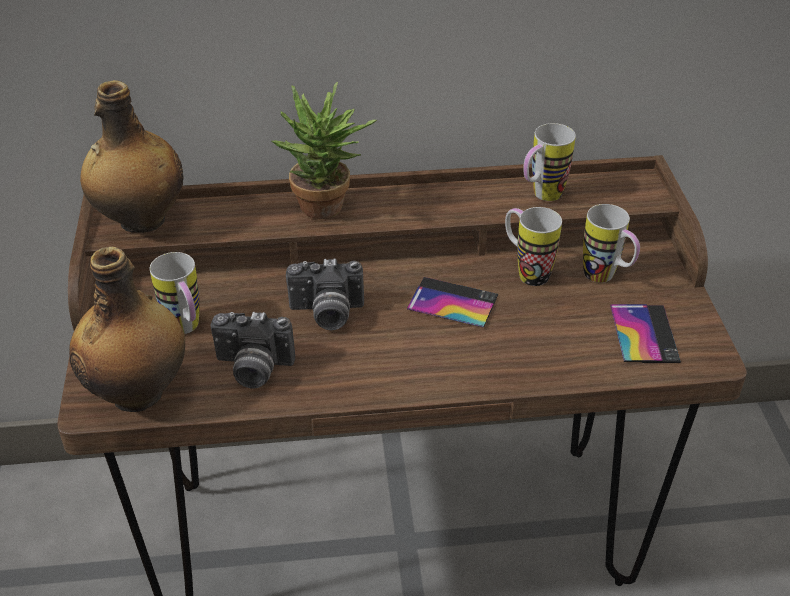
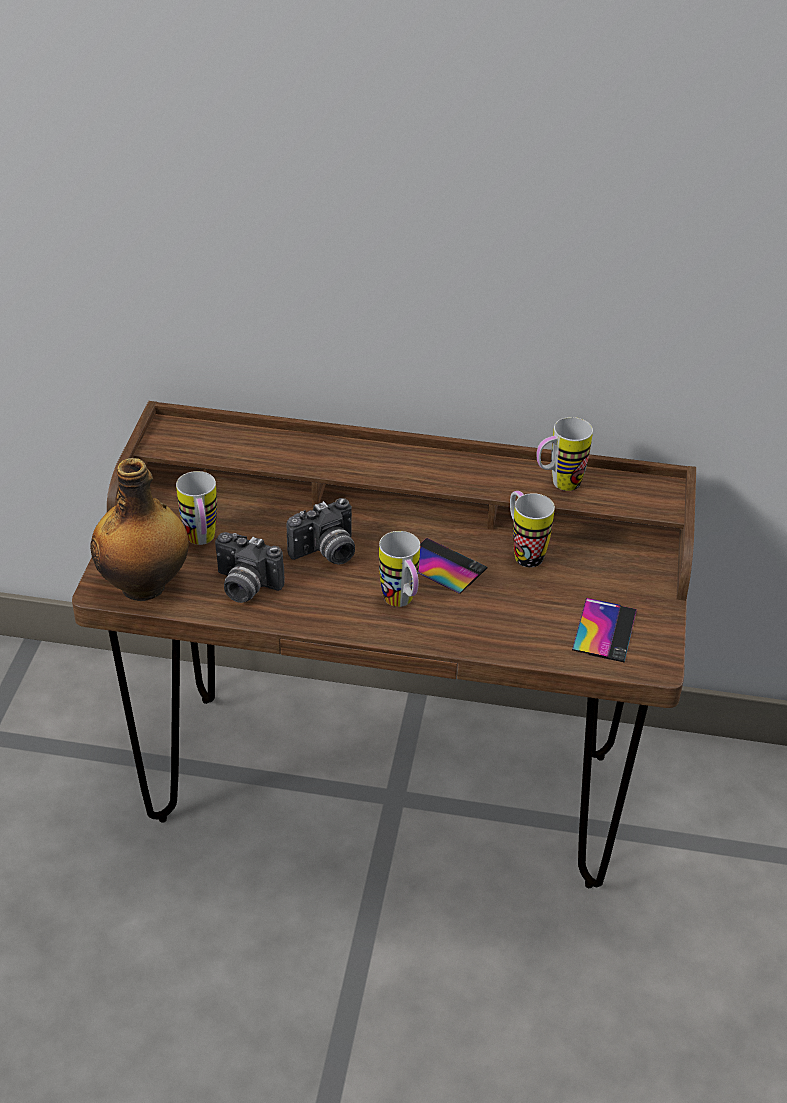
camera: 15 degrees right, 0 degrees up
(141, 221) = (188, 437): bottle -> none
(326, 314) = (326, 553): camera -> camera turned 45 degrees counterclockwise
(327, 211) = (354, 460): potted plant -> none
(606, 278) = (596, 574): mug -> mug (402, 603)

